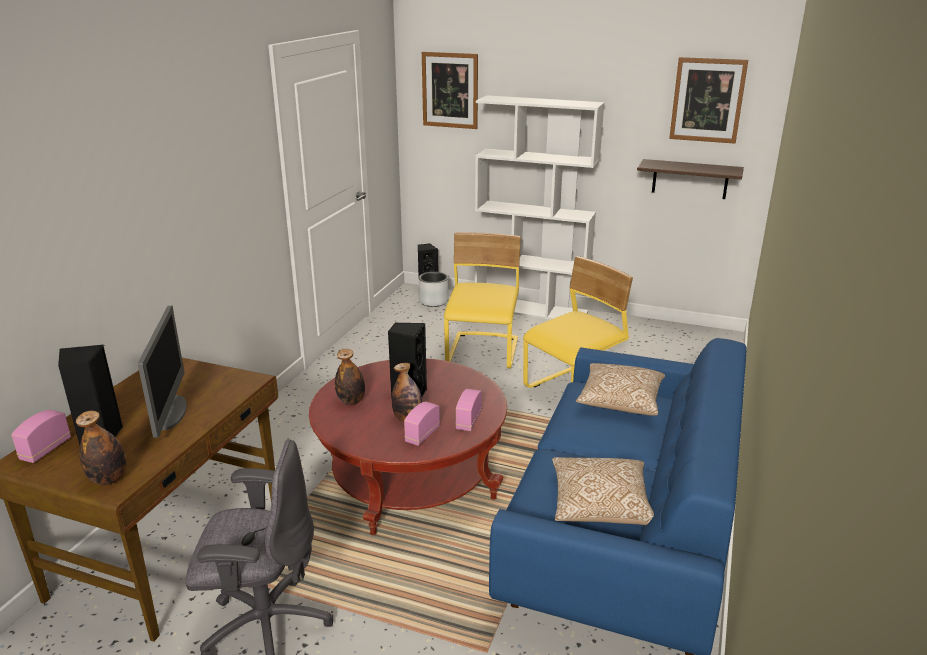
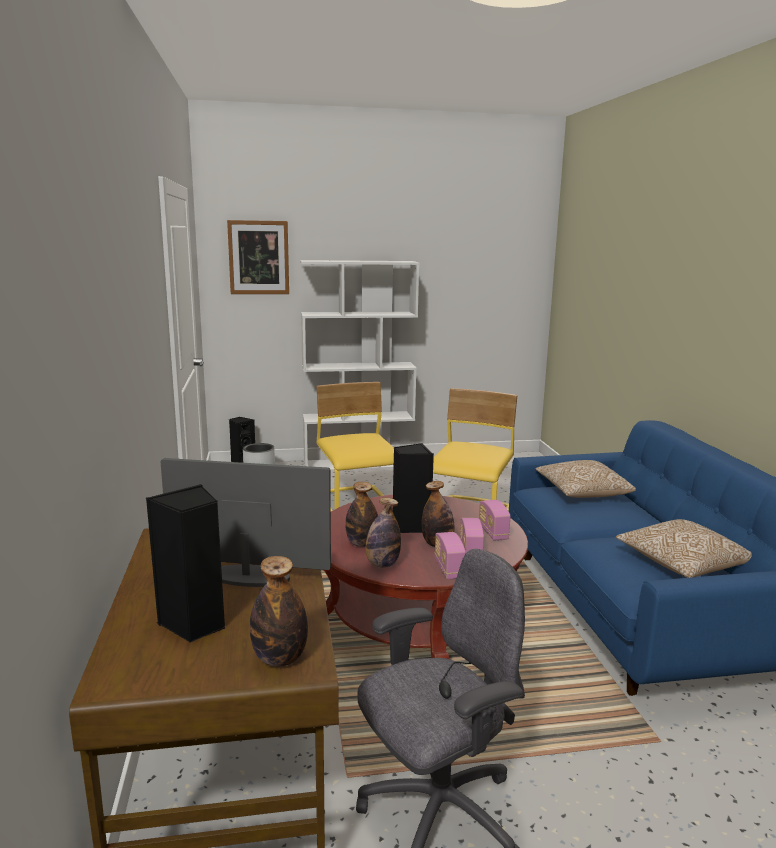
camera: 30 degrees left, 10 degrees down
(46, 449) = (135, 656): radio -> radio (448, 569)
(171, 412) = (248, 576): monitor -> monitor turned 45 degrees counterclockwise
(342, 424) = (382, 564): none -> bottle
(690, 179) = (486, 324): shelf -> none
(707, 100) = (496, 255): picture -> none

